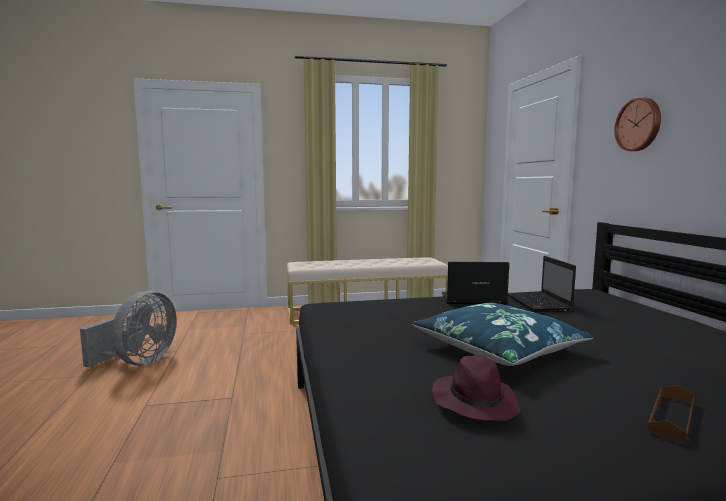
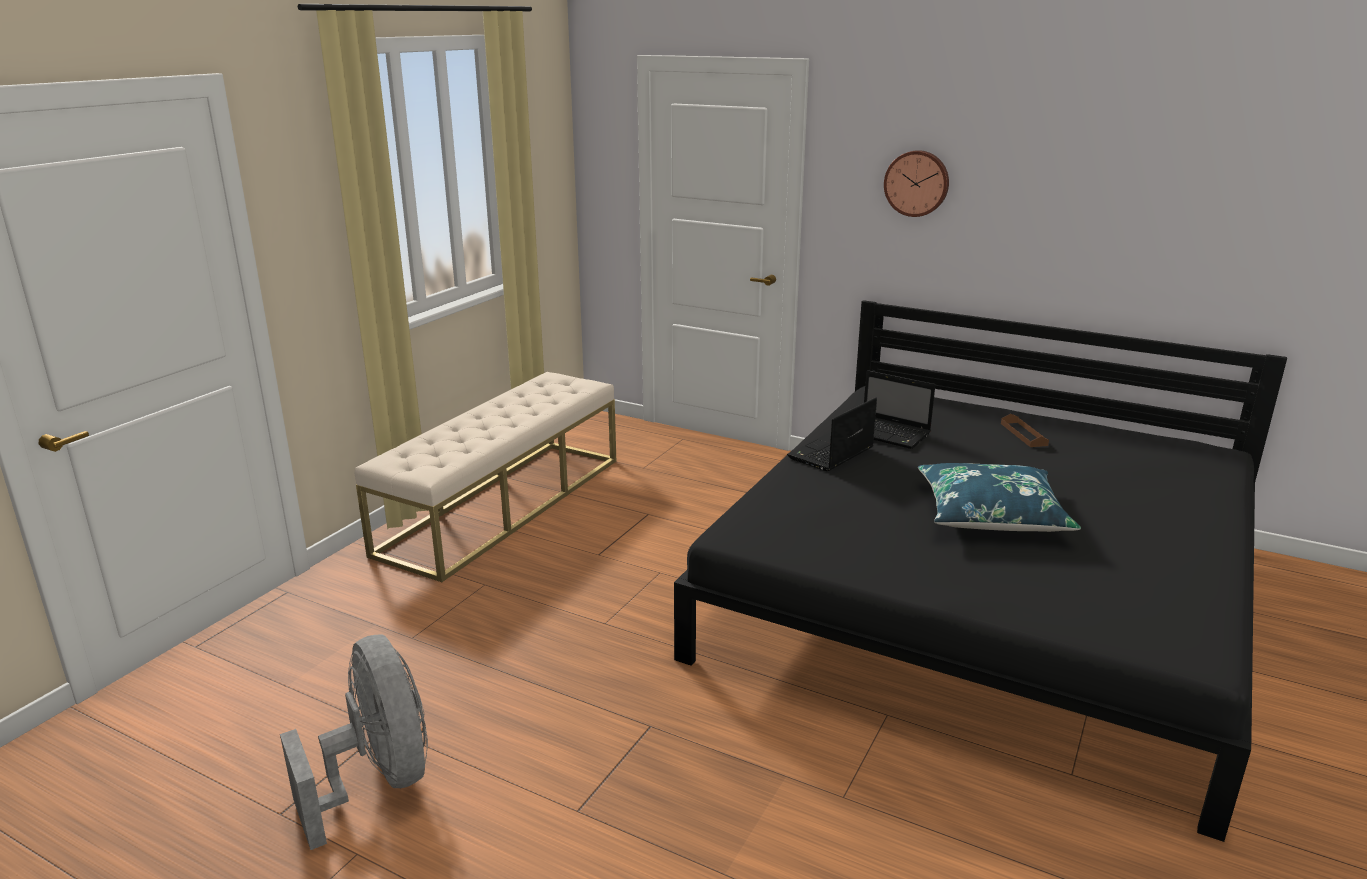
camera: 50 degrees left, 15 degrees up
(474, 402) = (1091, 576): purple hat -> none
(671, 417) = (1167, 525): brown tray -> brown tray (1023, 434)

